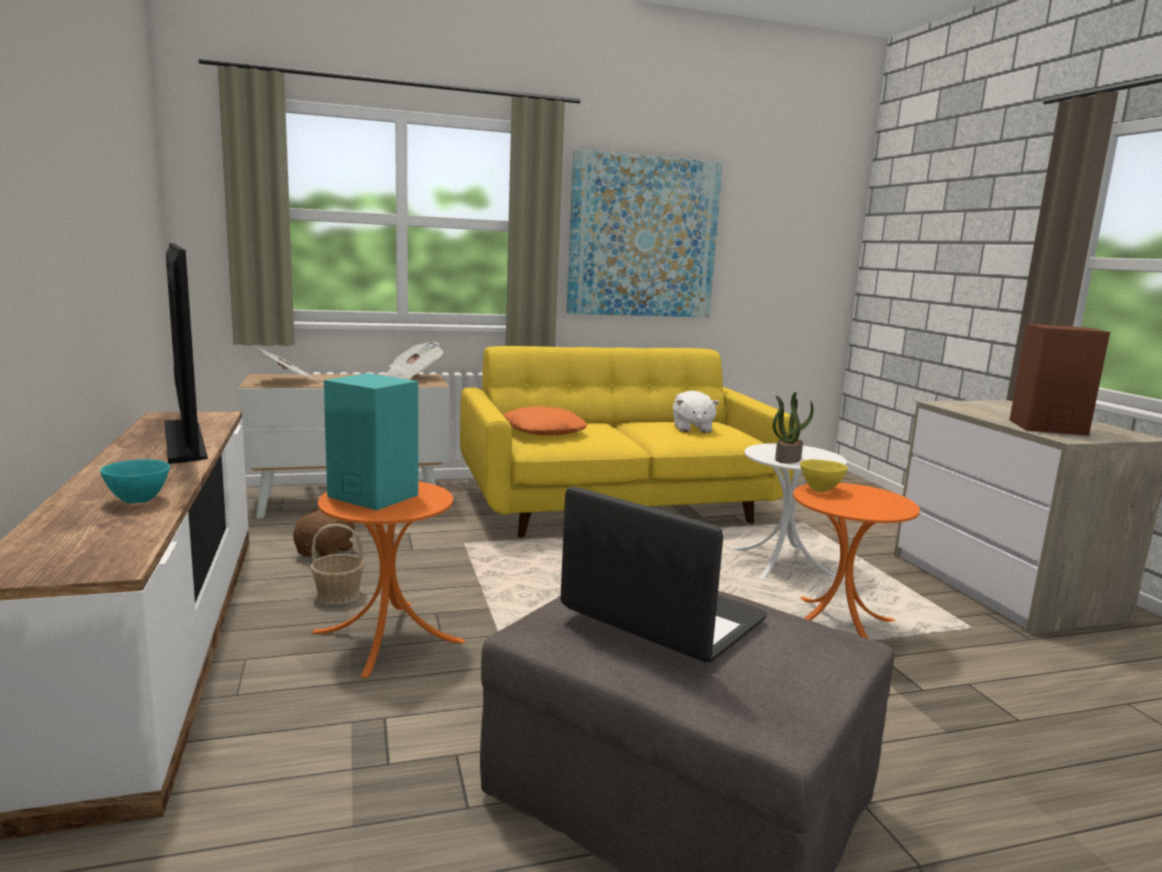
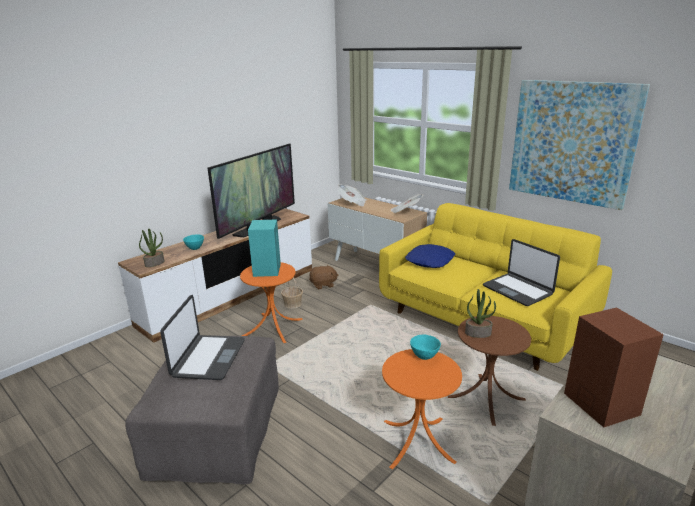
camera: 60 degrees right, 10 degrees up
(107, 550) = (154, 263): none -> potted plant
(544, 431) = (430, 261): orange pillow -> blue pillow
(691, 428) = (518, 290): white plush toy -> laptop
(782, 562) = (486, 398): white side table -> brown side table
(820, 489) = (425, 356): yellow bowl -> turquoise bowl

